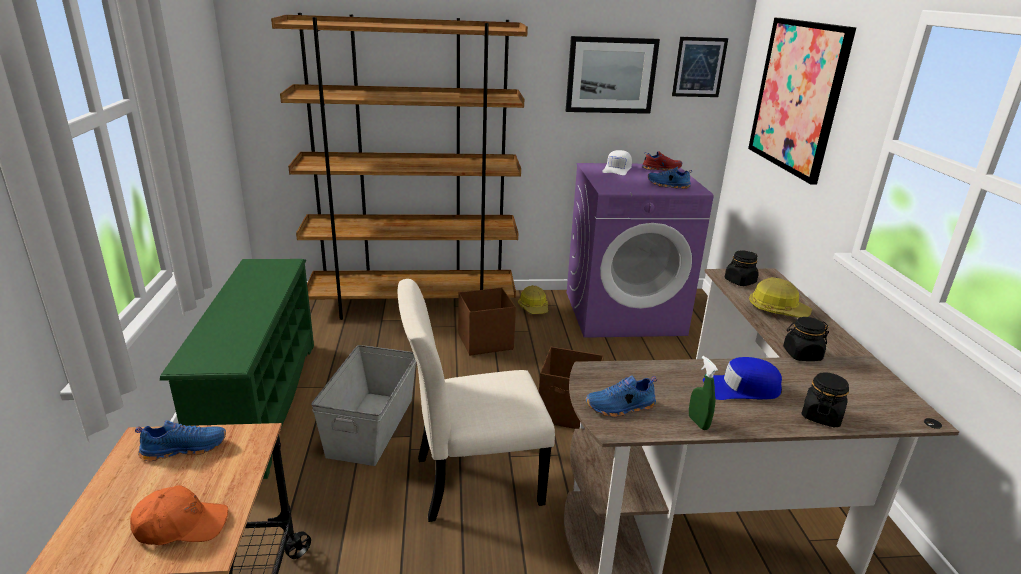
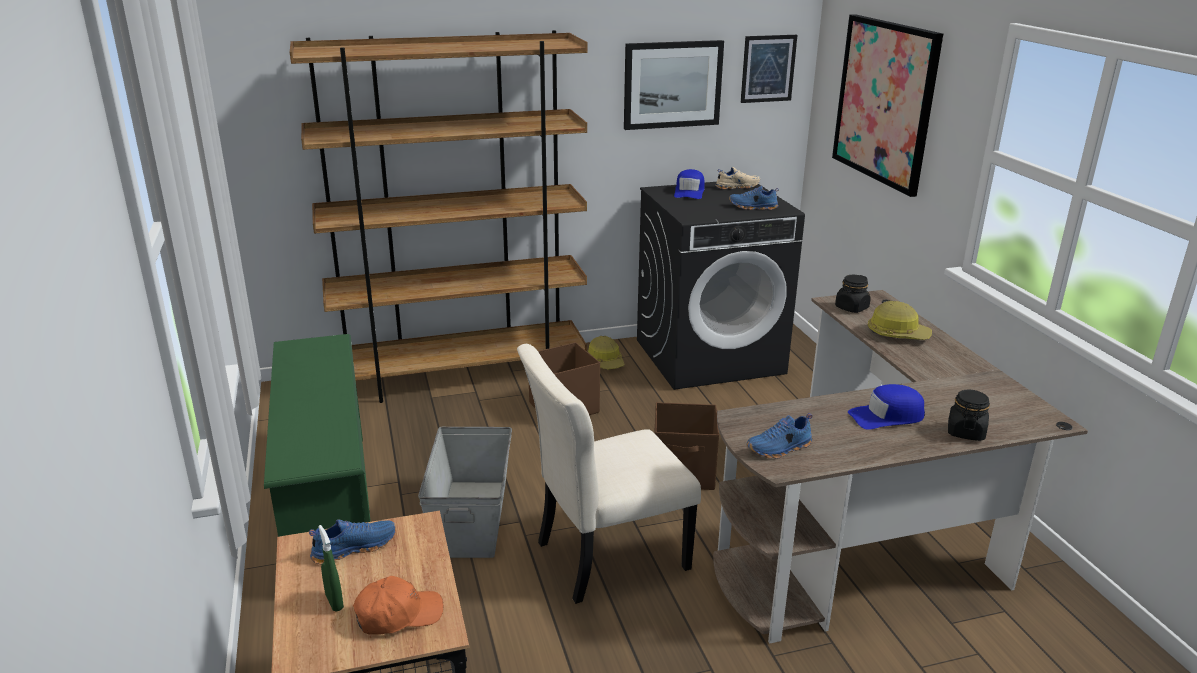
camera: 10 degrees left, 0 degrees up
(617, 169) = (689, 192): white cap -> blue cap
(624, 313) = (710, 356): purple washing machine -> black washing machine
(661, 169) = (737, 187): red shoe -> beige shoe
(698, 422) = (857, 453): green spray bottle -> green spray bottle (334, 602)
(801, 354) = (933, 376): black jar -> none

